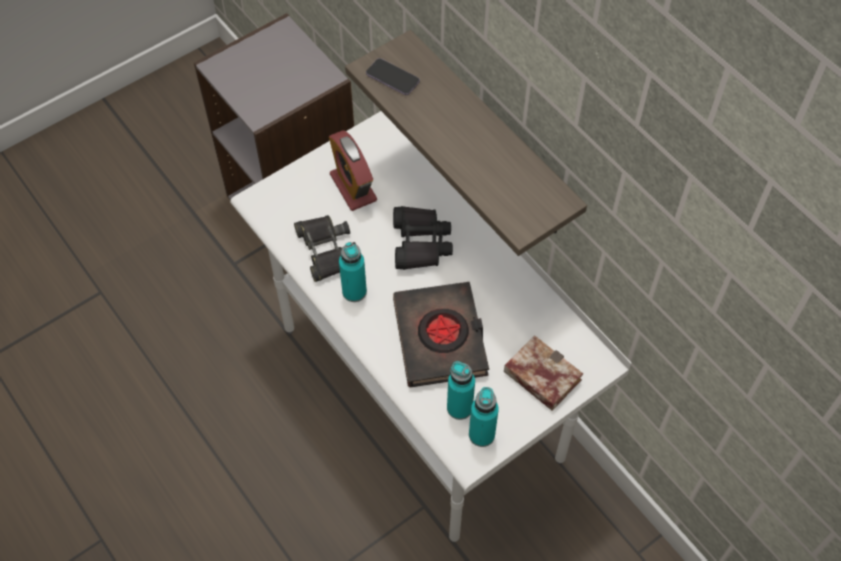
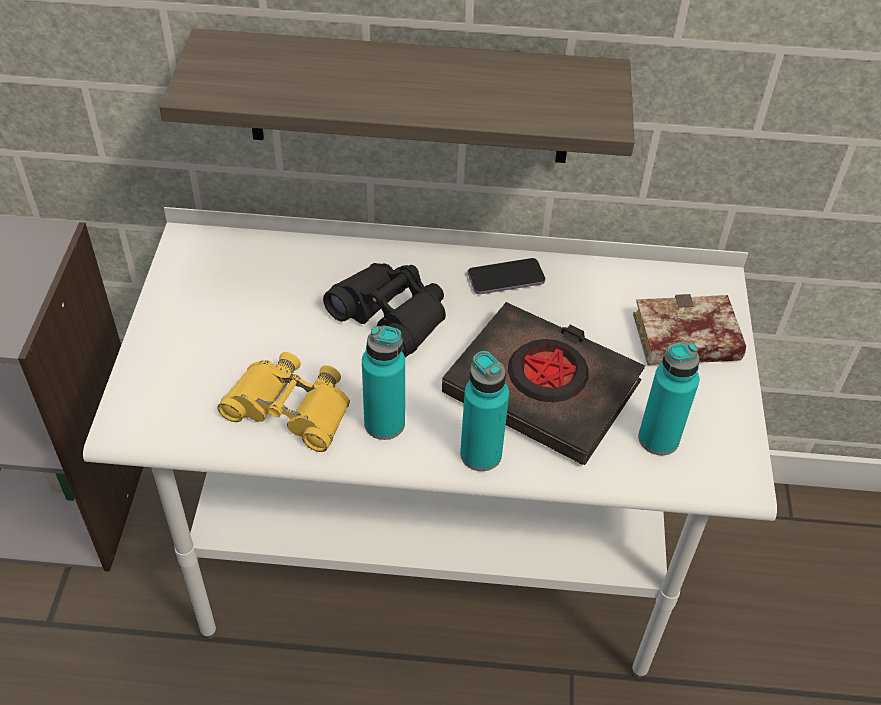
camera: 50 degrees left, 10 degrees down
(326, 250) = (290, 408): black binoculars -> yellow binoculars
(353, 187) = (235, 320): alarm clock -> none
(392, 78) = (241, 81): phone -> phone (506, 278)
(481, 435) = (715, 444): turquoise bottle -> turquoise bottle (481, 454)

